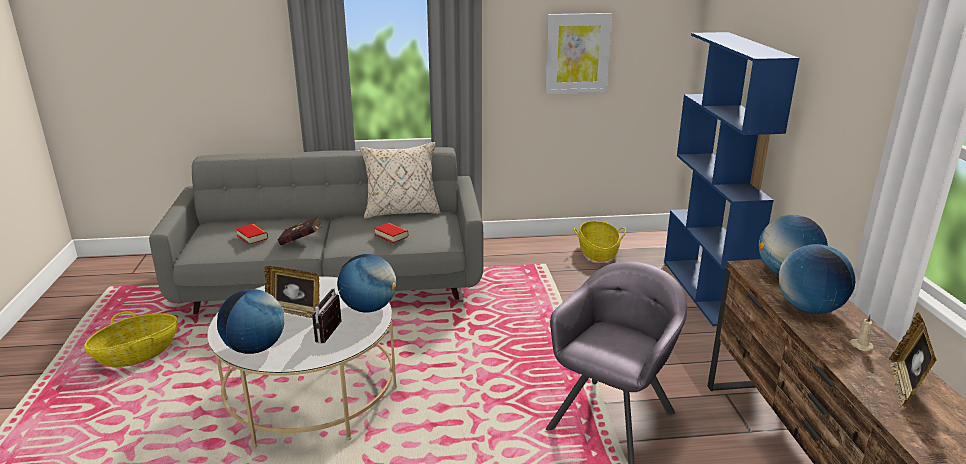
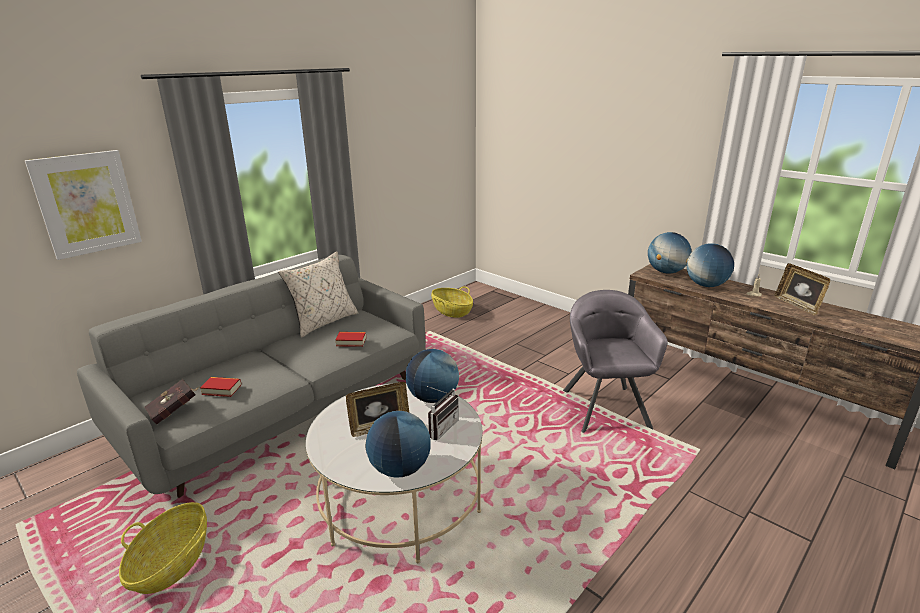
camera: 40 degrees left, 0 degrees up
(302, 241) = (279, 374): red book -> red book (175, 411)
(333, 333) = (440, 427): radio -> radio turned 120 degrees counterclockwise
(577, 53) = (407, 157): picture -> picture (87, 203)
(705, 291) = (543, 312): blue bookcase -> none

